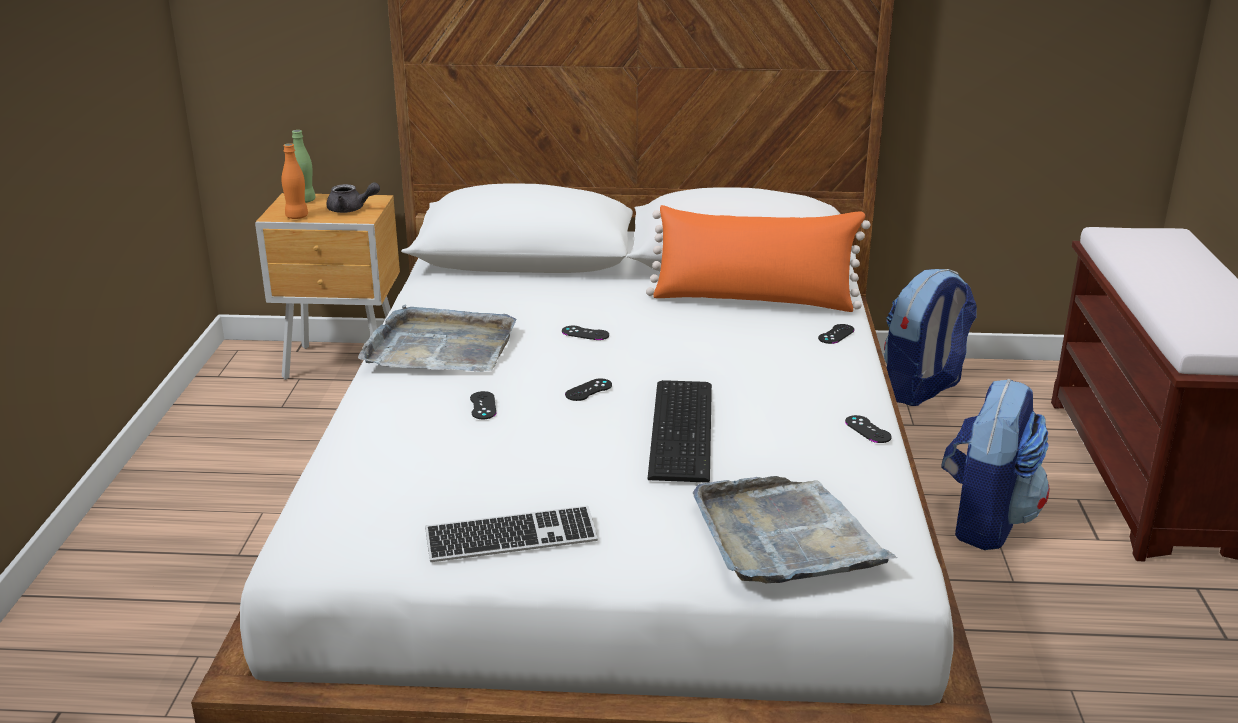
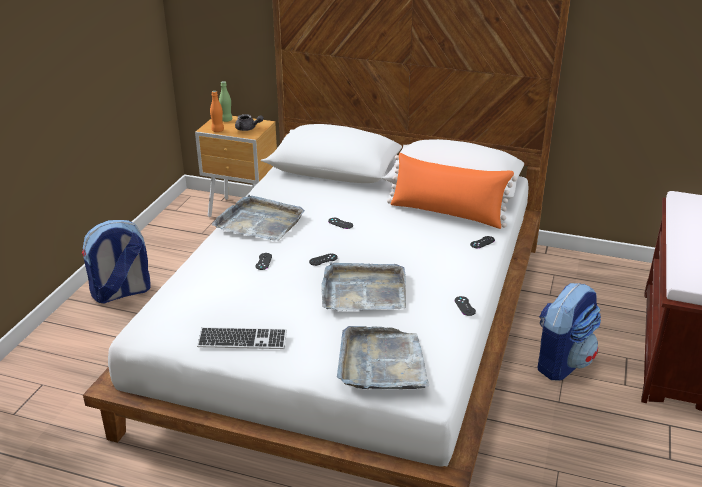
camera: 15 degrees right, 5 degrees up
(685, 429) = (363, 291): keyboard -> grey tray
(922, 390) = (566, 273): backpack -> backpack (121, 293)

